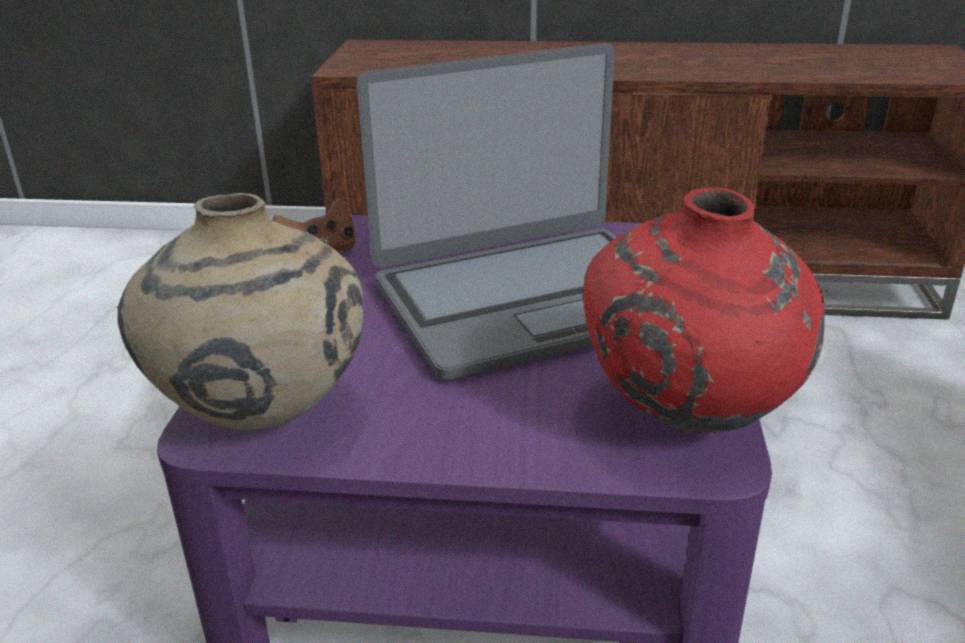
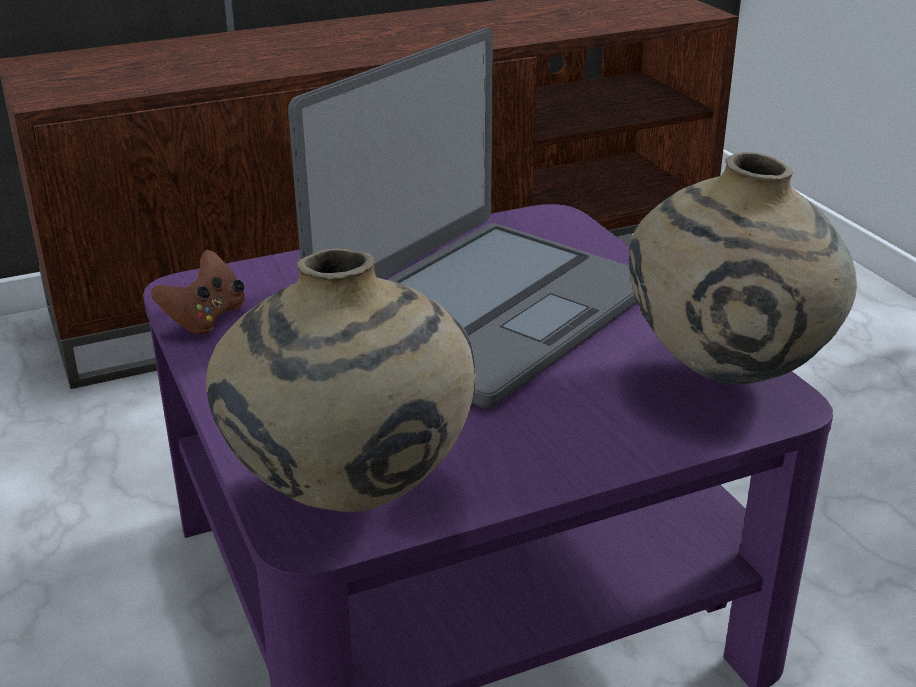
camera: 30 degrees left, 0 degrees up
(689, 418) = (726, 375): red vase -> beige vase

